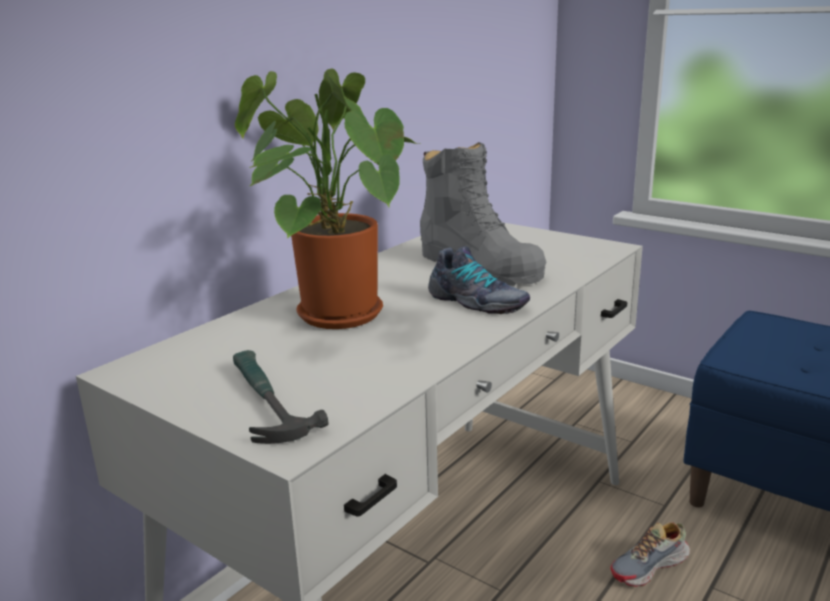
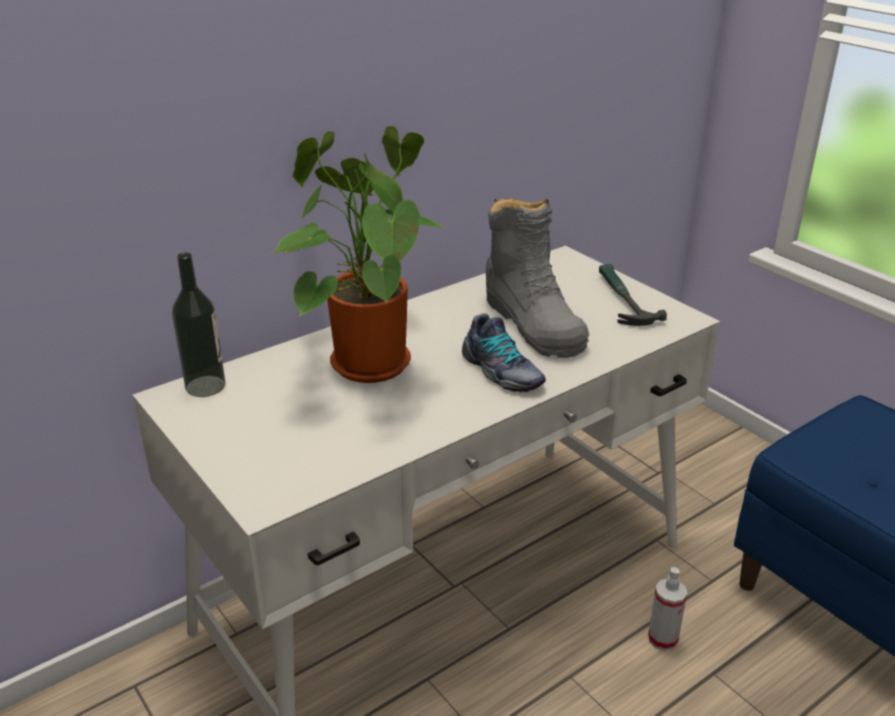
camera: 15 degrees right, 10 degrees up
(164, 356) = (205, 386): none -> bottle
(265, 402) = (263, 454): hammer -> hammer (622, 300)
(650, 566) = (662, 639): shoe -> spray bottle

